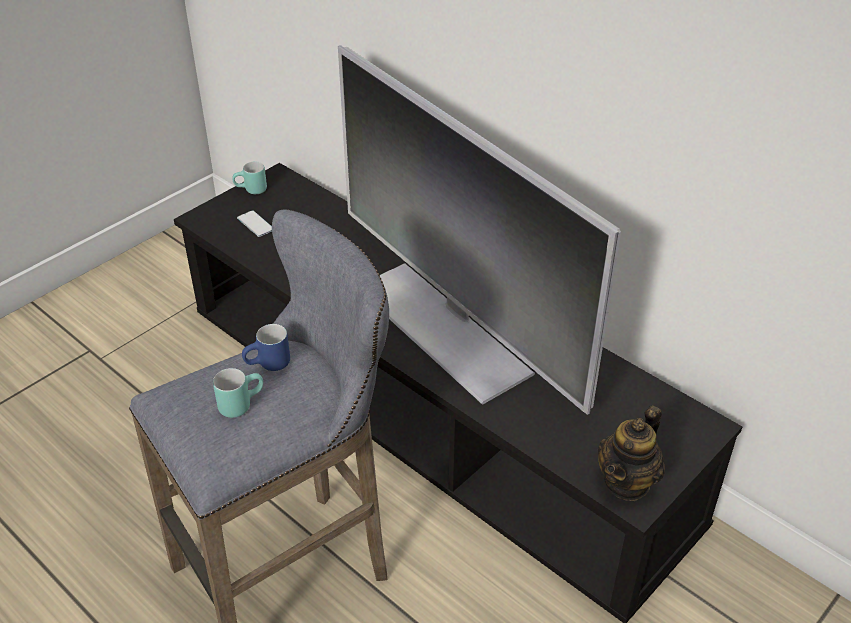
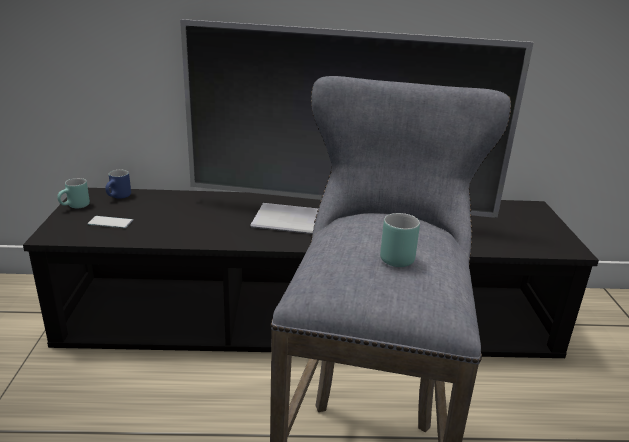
camera: 45 degrees left, 15 degrees down
(269, 366) = (366, 229): blue mug -> blue mug (119, 197)
(627, 482) = (552, 244): teapot -> none

